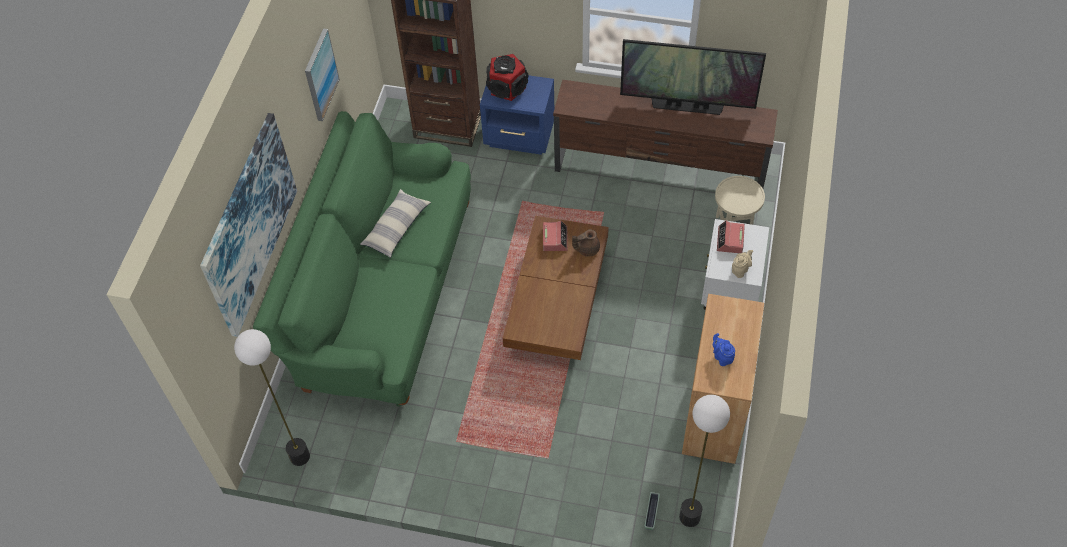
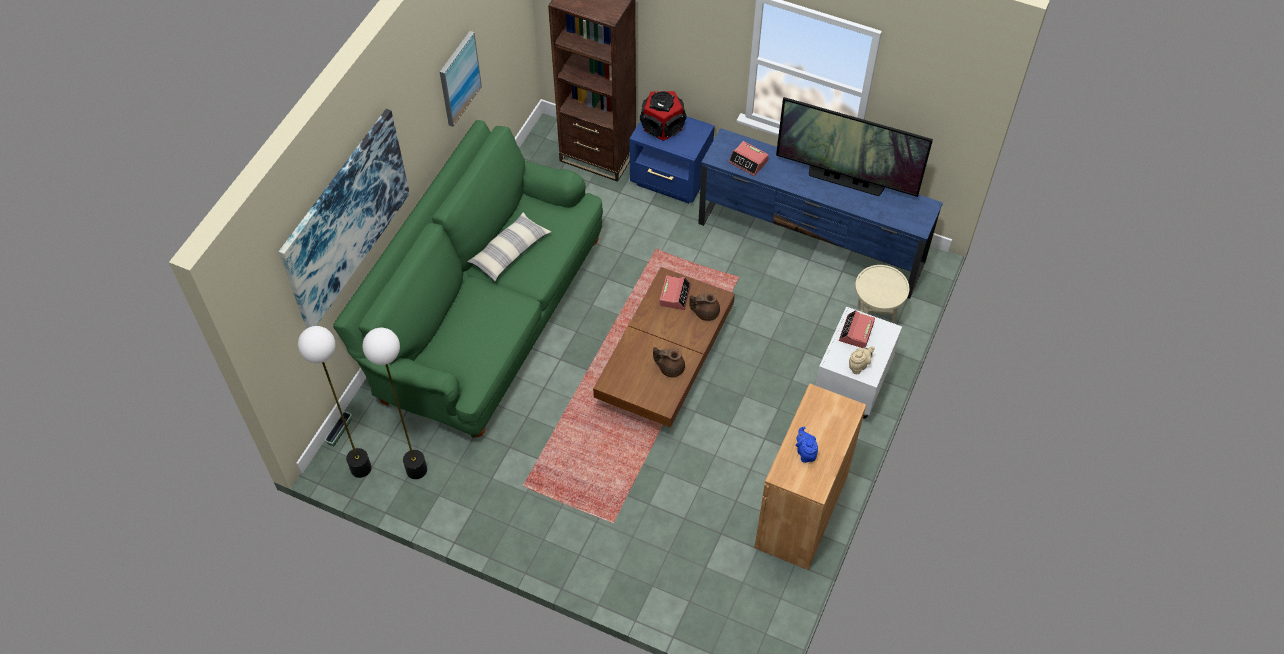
camera: 10 degrees right, 0 degrees up
(568, 305) = (670, 368): none -> brown teapot
(596, 105) = (748, 162): none -> alarm clock
(651, 513) = (706, 603): planter -> planter (339, 431)
(660, 170) = (811, 244): brown tv stand -> blue tv stand
(689, 517) = (745, 615): floor lamp -> floor lamp (416, 469)

